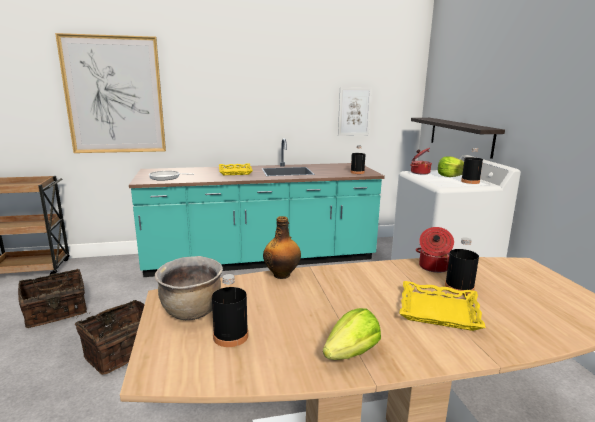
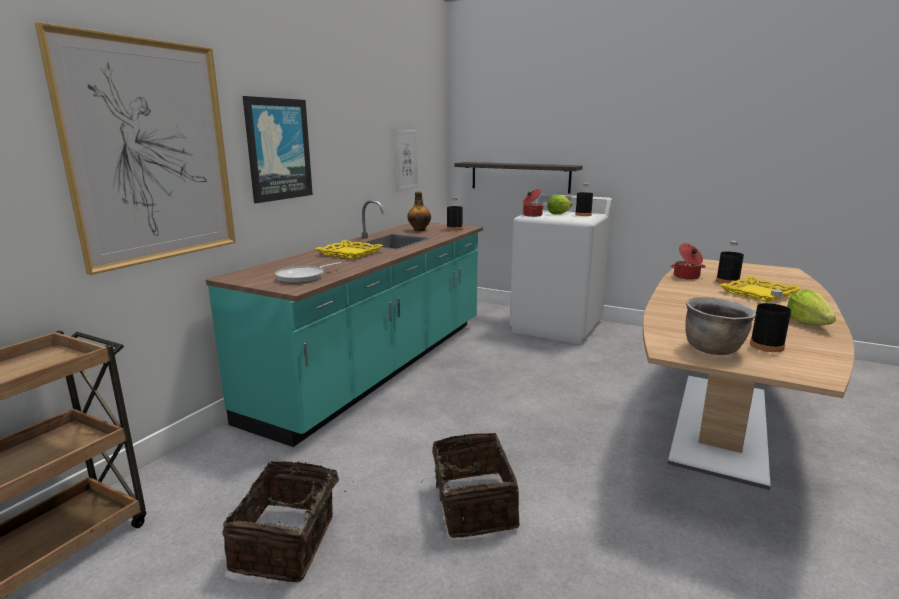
camera: 50 degrees left, 0 degrees up
(208, 97) = (278, 149): none -> picture
(282, 274) = (659, 311): bottle -> bottle (419, 230)

